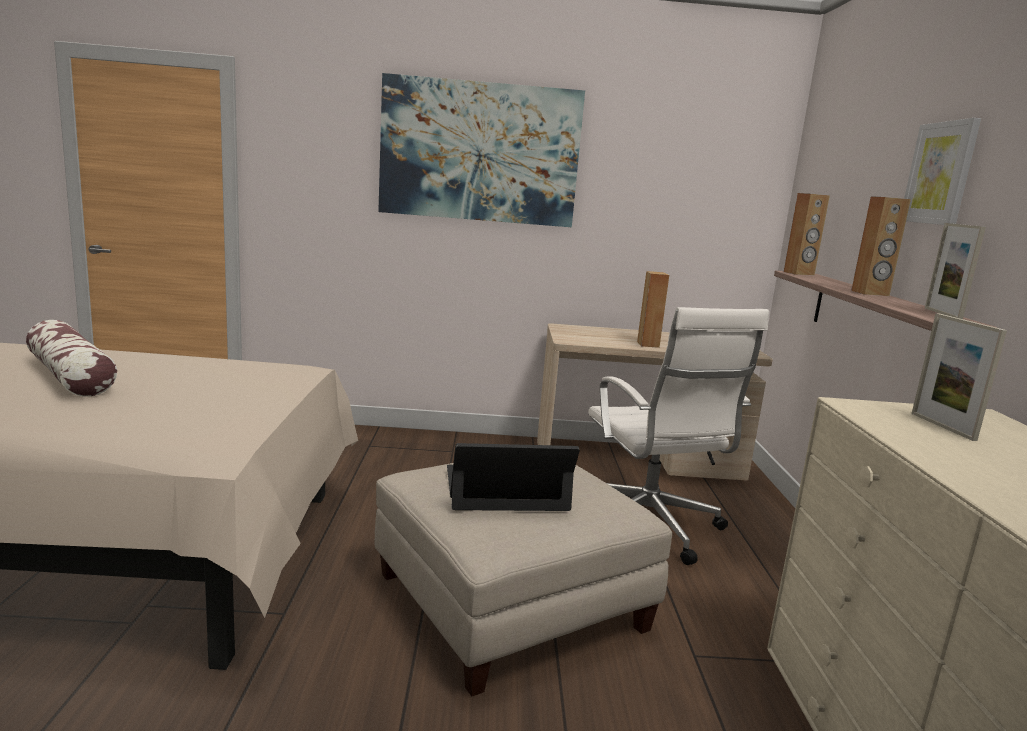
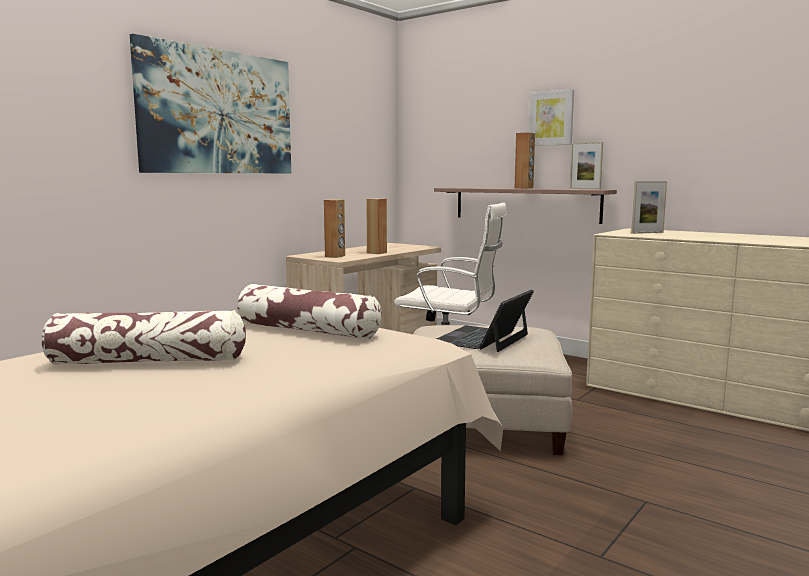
camera: 50 degrees left, 5 degrees down
(227, 395) = (307, 330): none -> pillow
(799, 273) = (450, 187): brown speaker -> brown speaker (335, 256)
(942, 426) = (647, 233): picture frame -> picture frame turned 45 degrees counterclockwise

